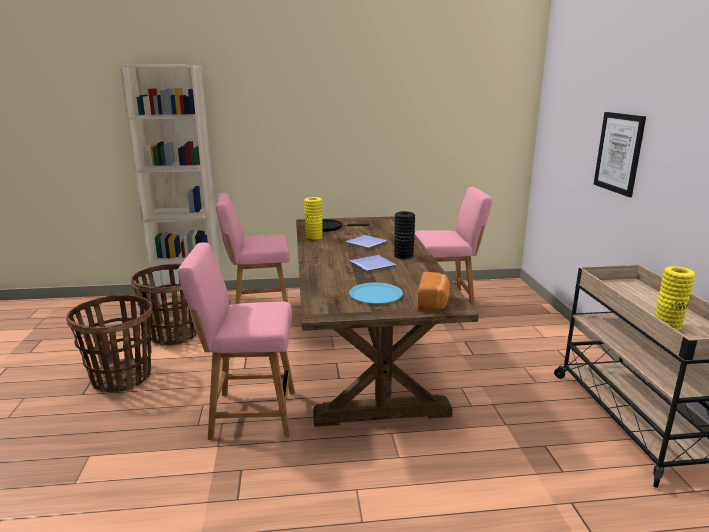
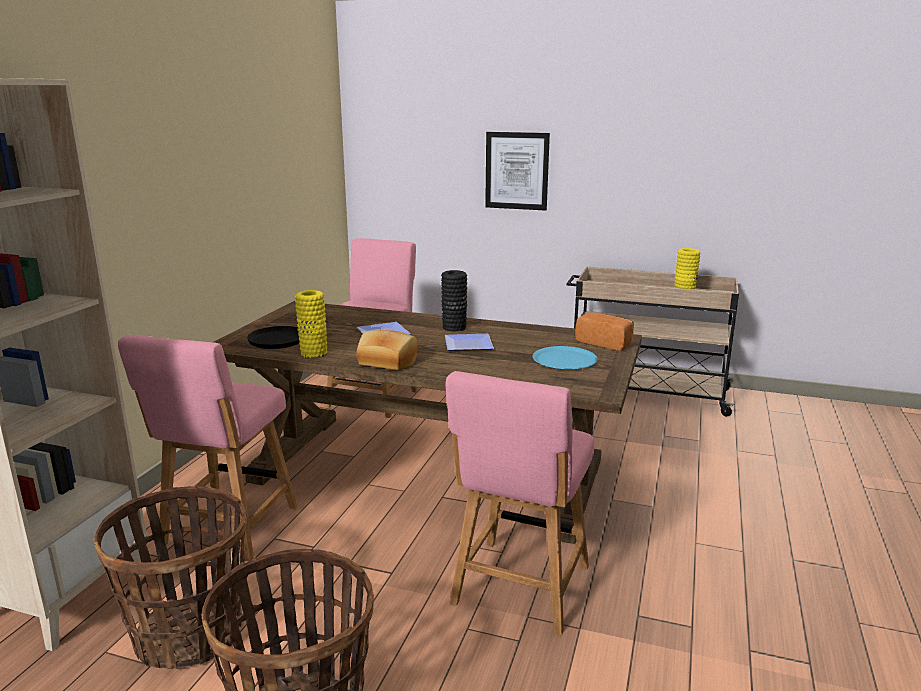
camera: 65 degrees left, 0 degrees up
(316, 253) = (387, 362): none -> bread

